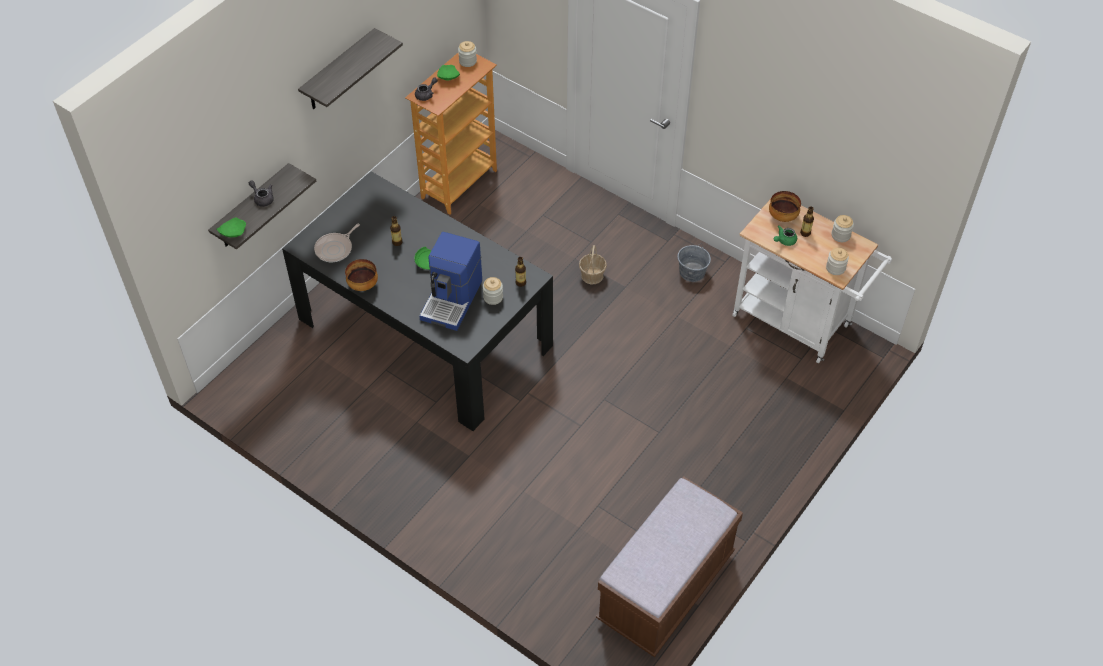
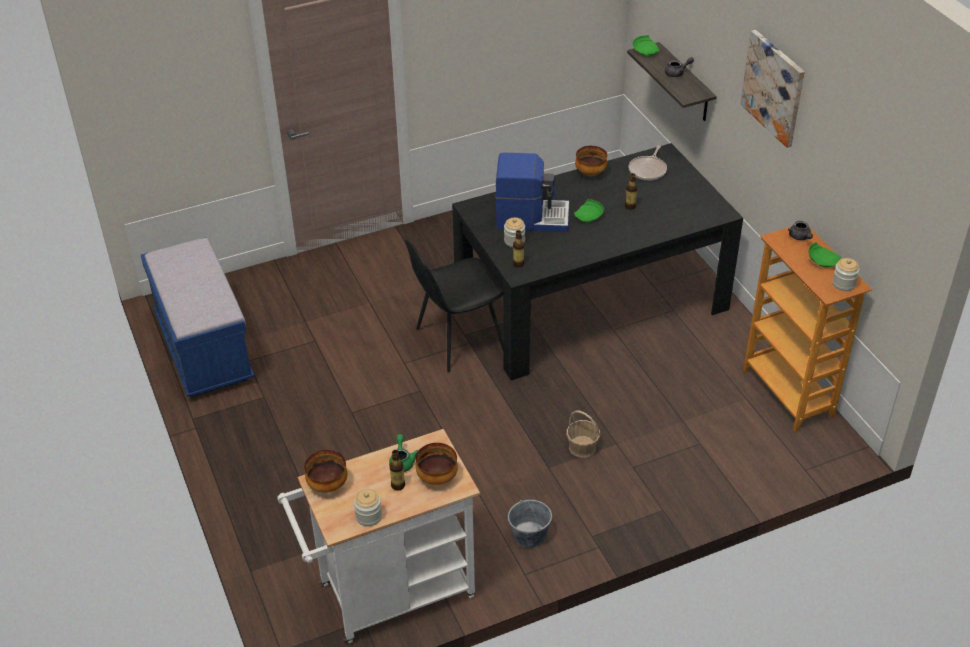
camera: 120 degrees right, 10 degrees down
(335, 249) = (648, 170): frying pan -> frying pan turned 135 degrees counterclockwise
(339, 71) = (774, 87): shelf -> picture
(452, 299) = (532, 217): coffee machine -> coffee machine turned 135 degrees clockwise
(530, 402) = (457, 340): none -> black chair
(666, 588) = (204, 349): brown bench -> blue bench
(835, 268) = (328, 485): jar -> bowl

